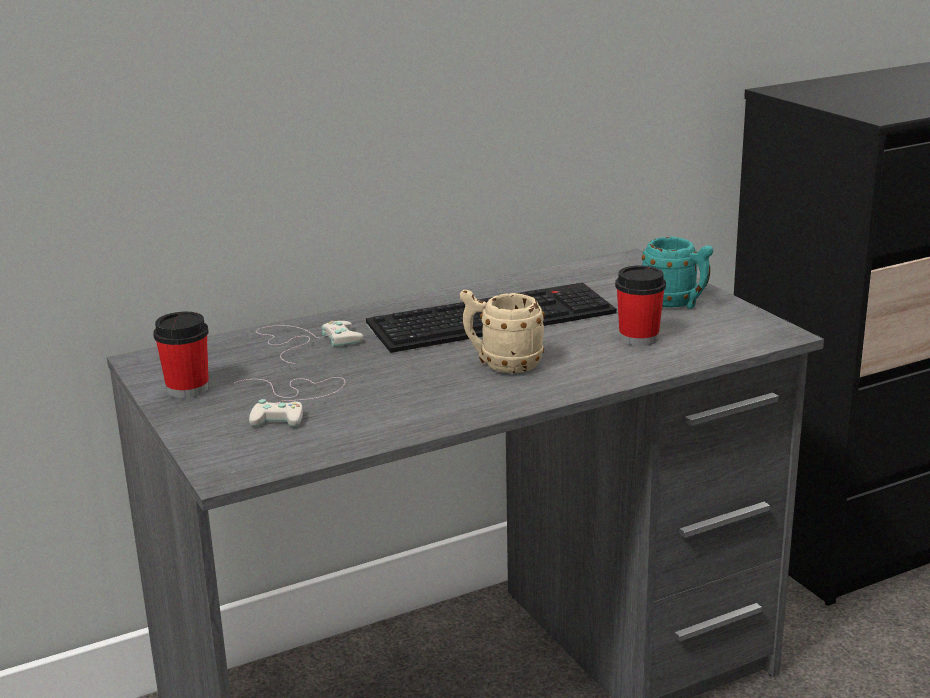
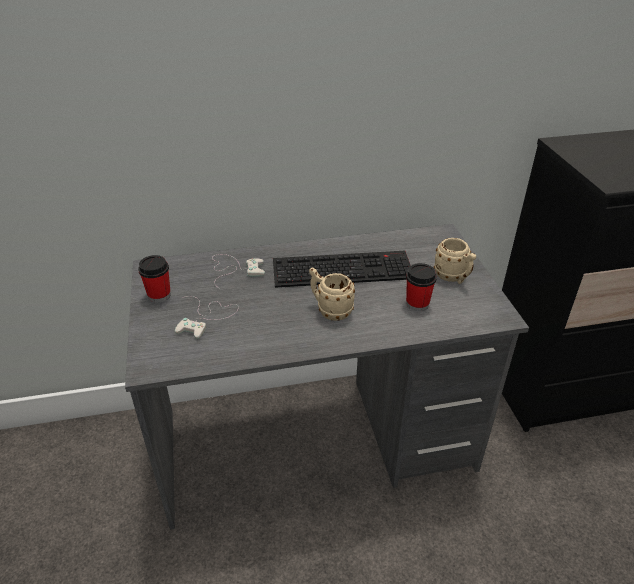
camera: 15 degrees right, 15 degrees up
(676, 304) = (453, 278): turquoise mug -> beige mug

